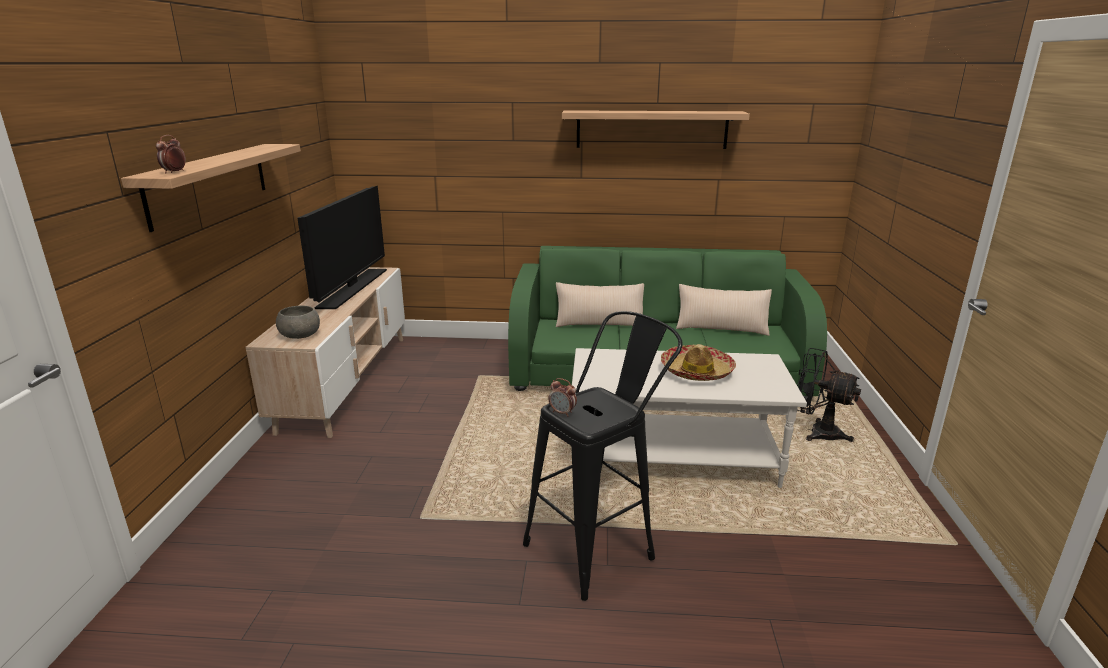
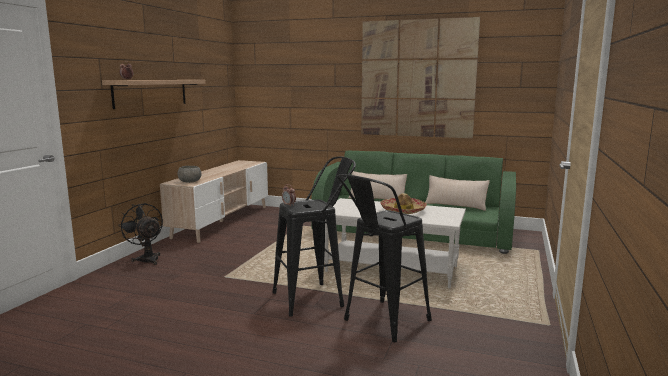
camera: 15 degrees right, 10 degrees down
(352, 288) = (233, 167): television -> none
(651, 129) = (417, 79): shelf -> picture
(732, 588) = (381, 323): none -> black stool
(816, 432) = (498, 268): black fan -> black fan (146, 258)

